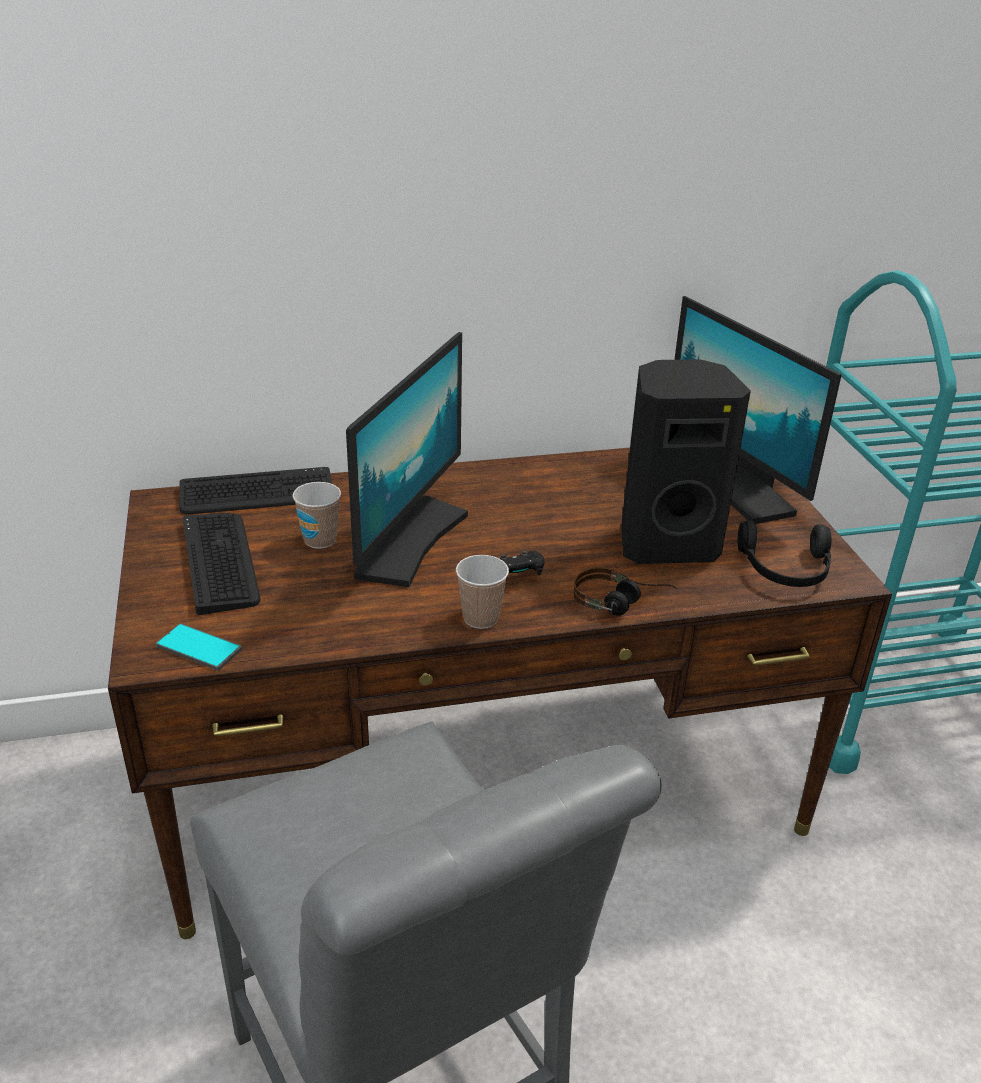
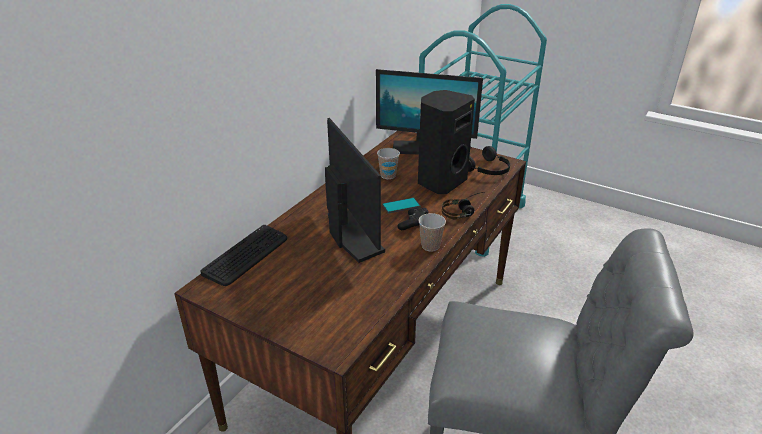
camera: 45 degrees left, 0 degrees up
(199, 648) = (349, 331): phone -> phone (401, 206)
(220, 562) = (288, 293): keyboard -> none
(320, 540) = (314, 257): cup -> cup (388, 175)

